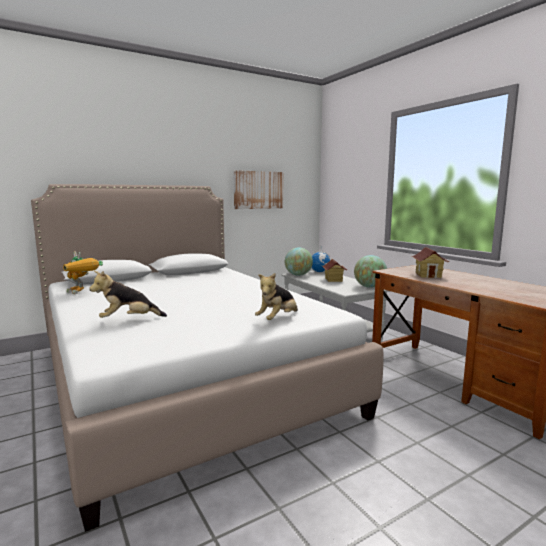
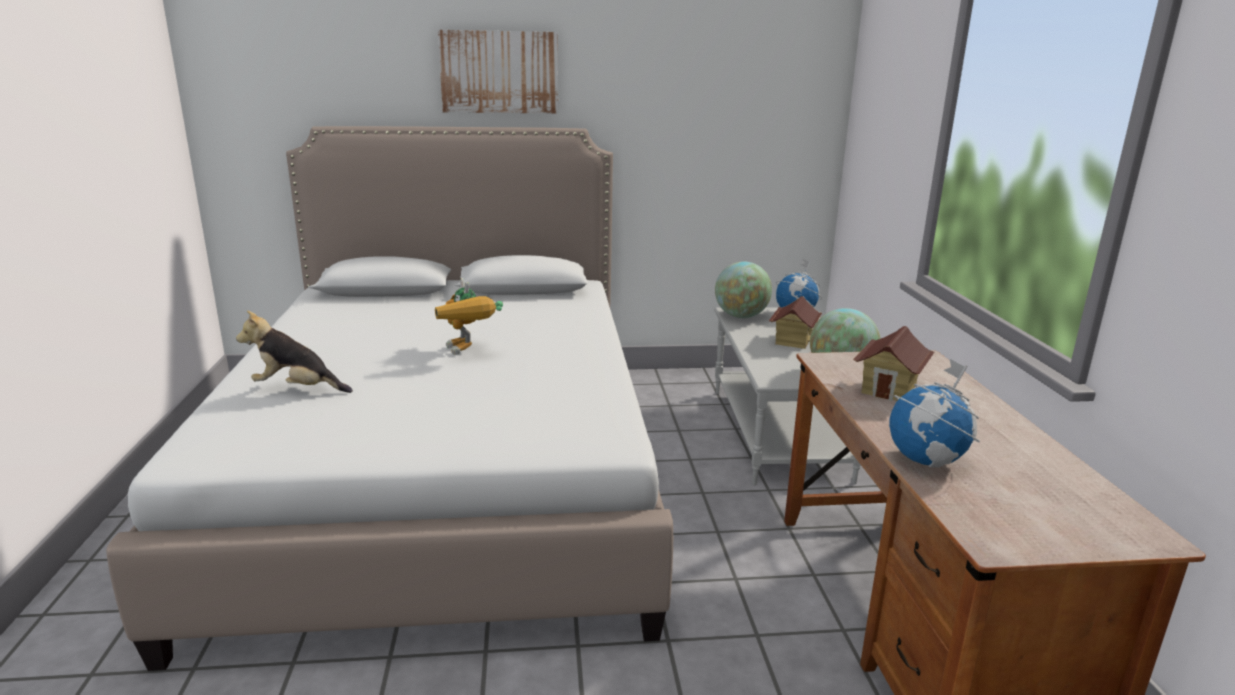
camera: 25 degrees right, 10 degrees up
(82, 292) = (319, 314): toy robot -> toy robot (468, 352)
(258, 190) = (695, 134): picture -> picture (499, 72)
(278, 319) = (498, 435): plush toy -> none
(483, 290) = (927, 460): none -> globe

